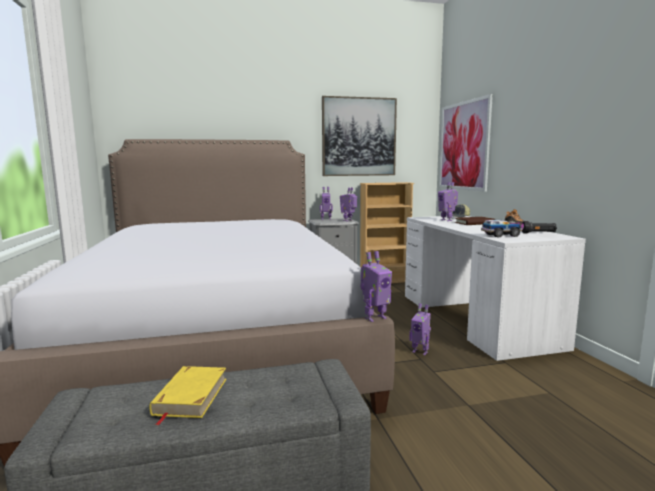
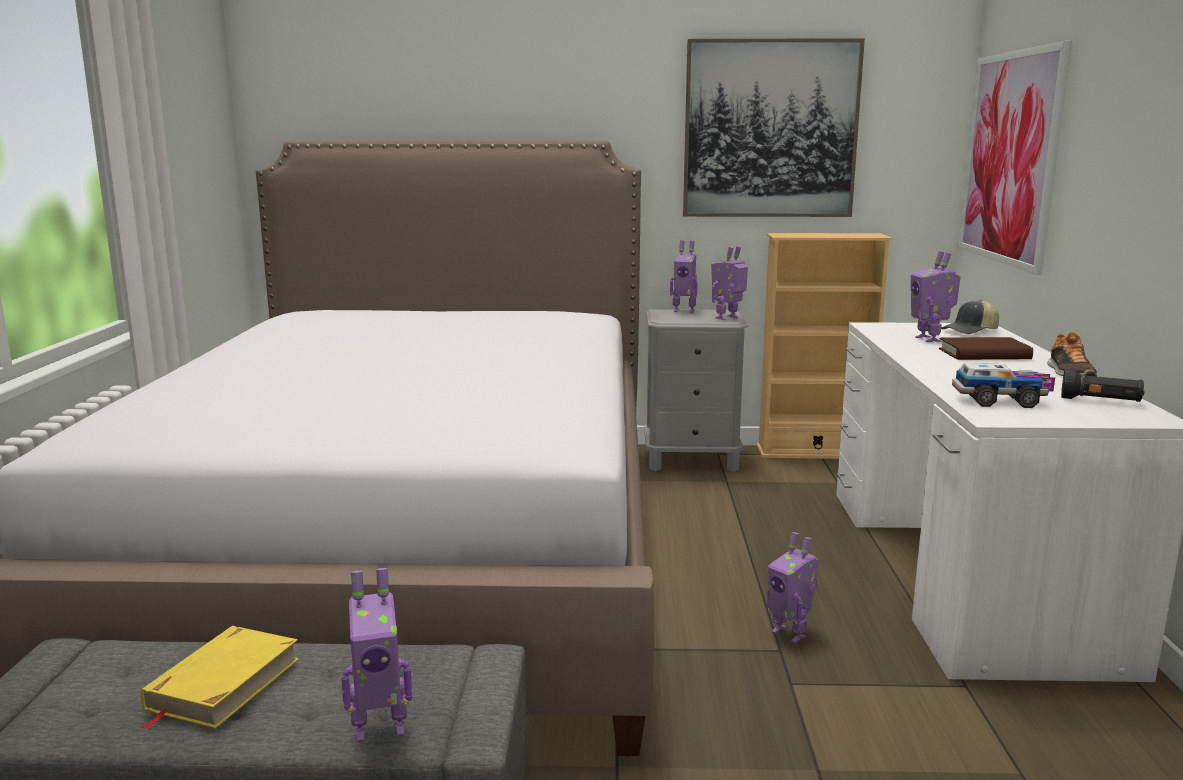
camera: 15 degrees right, 5 degrees up
(374, 318) = (619, 571): toy robot -> toy robot (380, 728)

